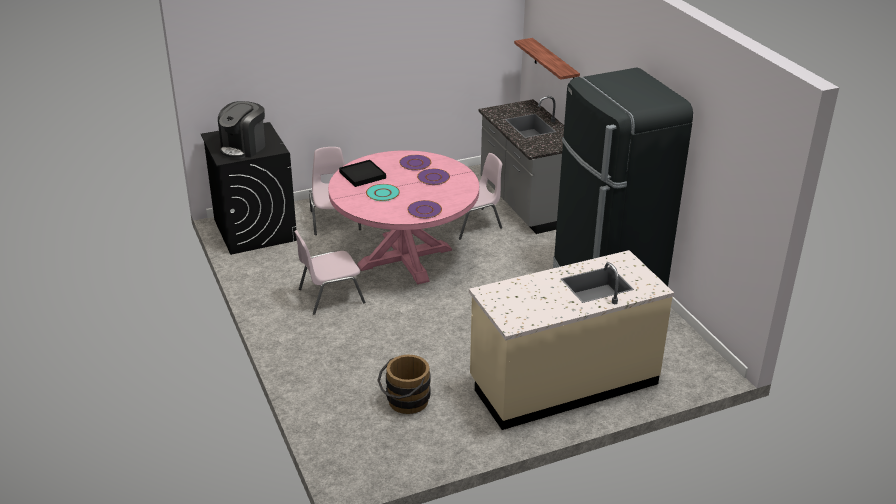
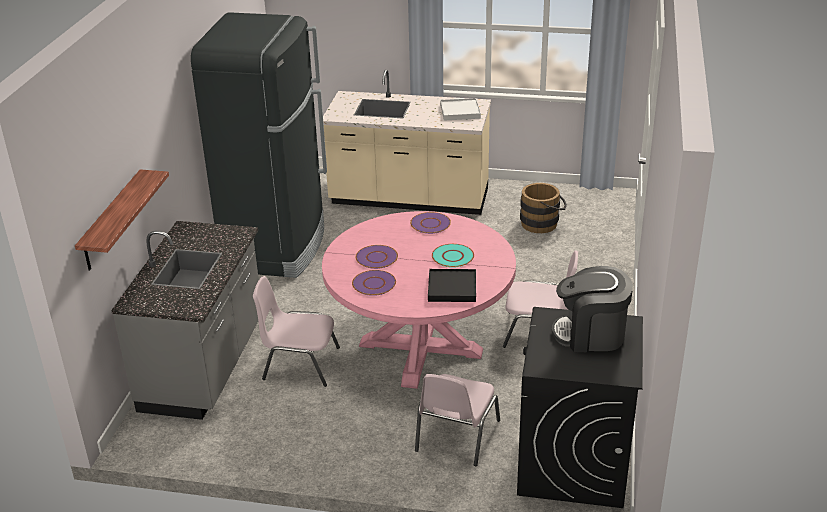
camera: 145 degrees left, 0 degrees up
(243, 148) = (590, 334): coffee machine -> coffee machine turned 150 degrees counterclockwise
(517, 306) = (460, 111): none -> white tray

